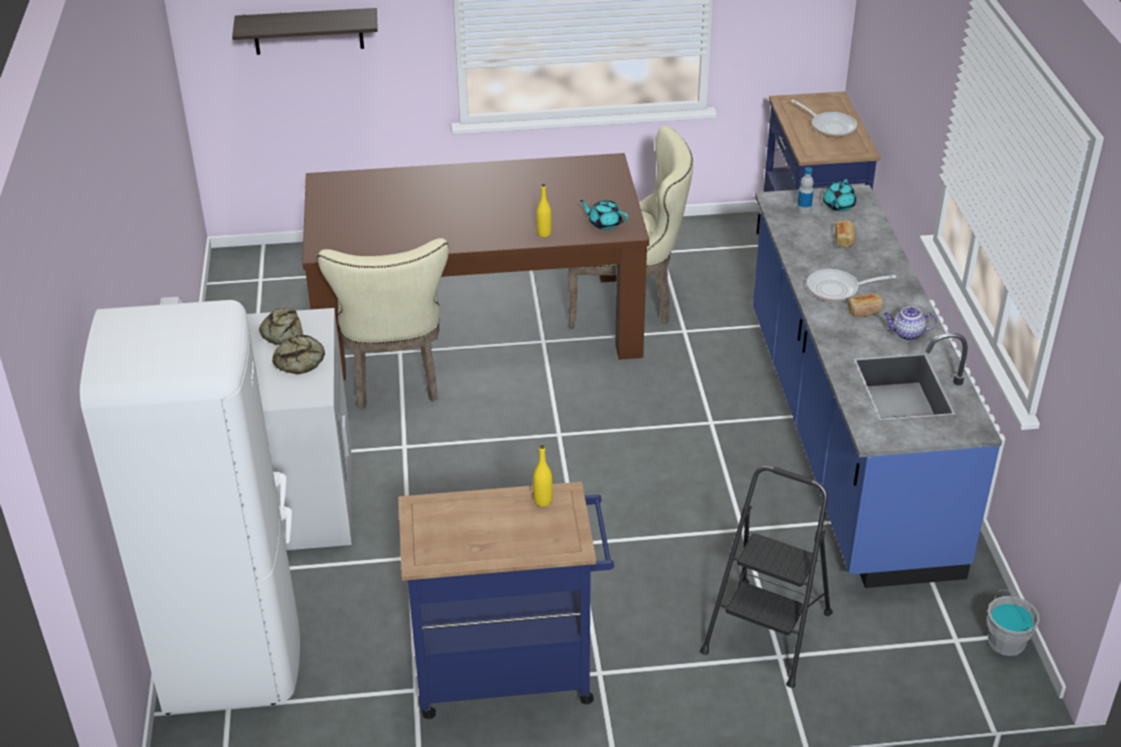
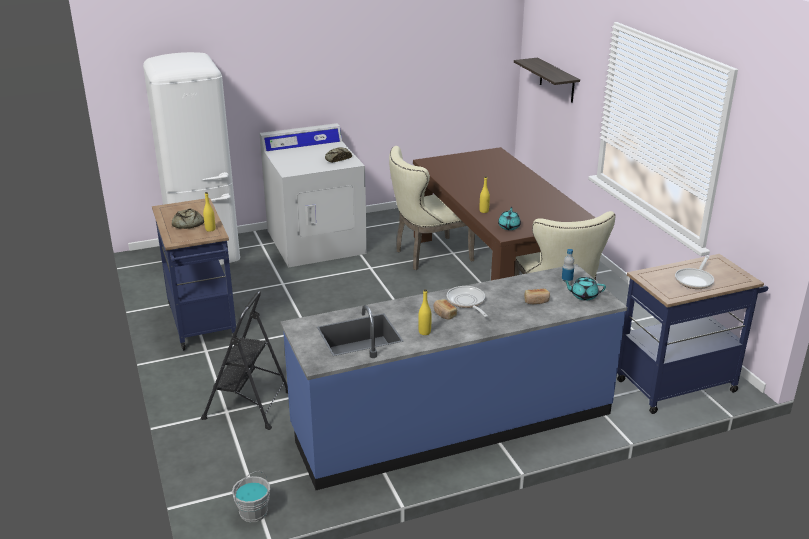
camera: 75 degrees right, 10 degrees down
(301, 360) = (316, 165): bread -> bread (187, 224)
(907, 334) = (424, 332): teapot -> yellow bottle

